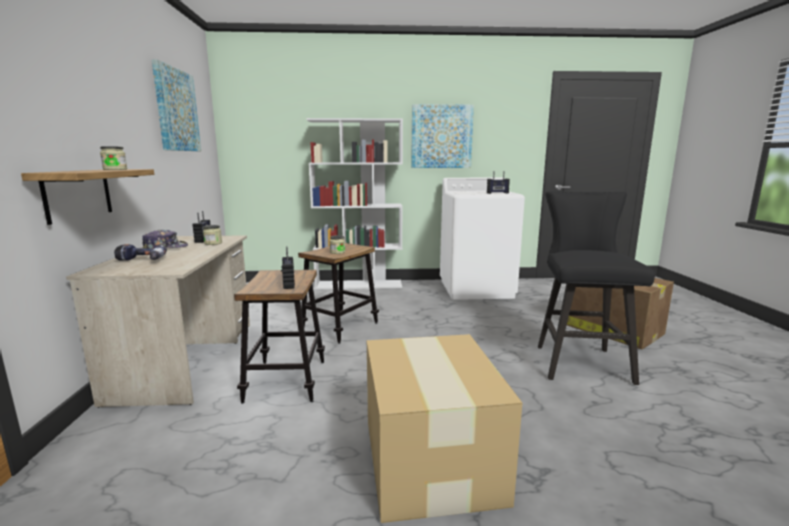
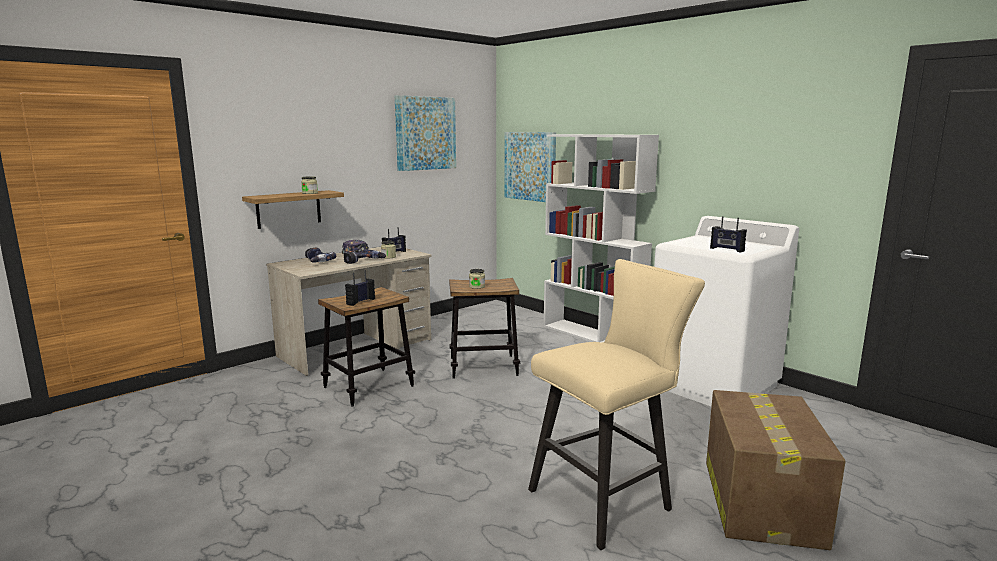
camera: 50 degrees right, 0 degrees up
(205, 250) = (364, 262): none -> power drill
(431, 457) = (328, 472): cardboard box -> none
(441, 136) = (712, 157): picture -> picture (530, 166)
(579, 361) = (607, 498): black stool -> beige stool

